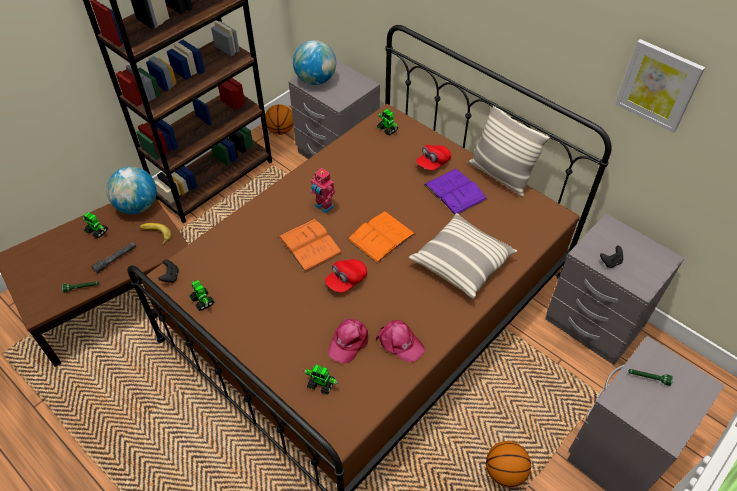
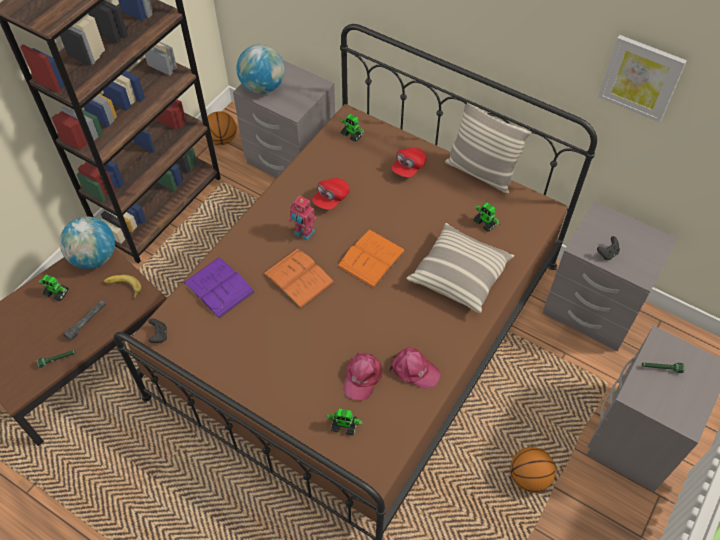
camera: 10 degrees left, 5 degrees up
(202, 301) = (200, 357): toy robot -> toy robot (485, 223)
(346, 281) = (345, 312): red cap -> red cap (331, 199)
(455, 192) = (437, 197): purple book -> purple book (219, 287)

